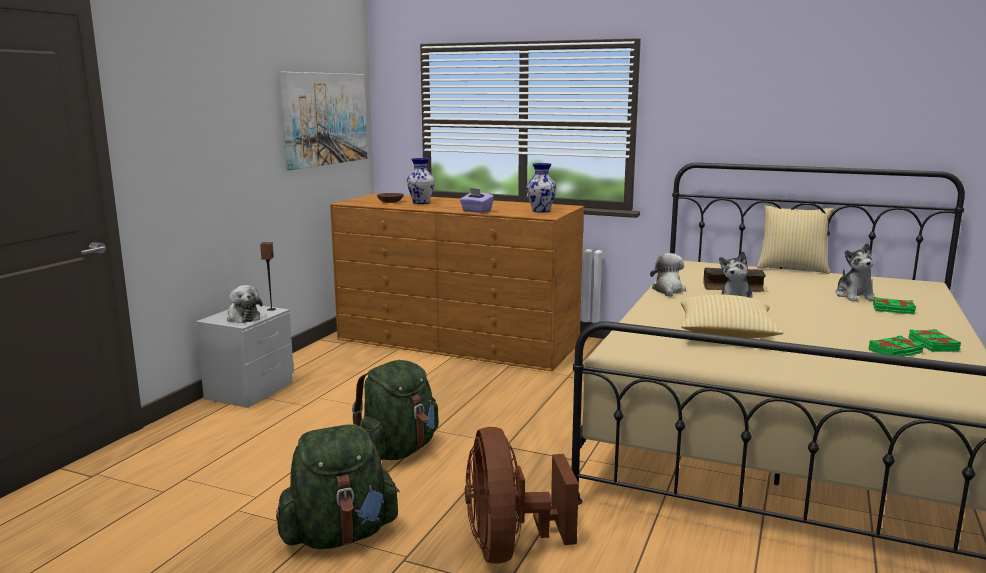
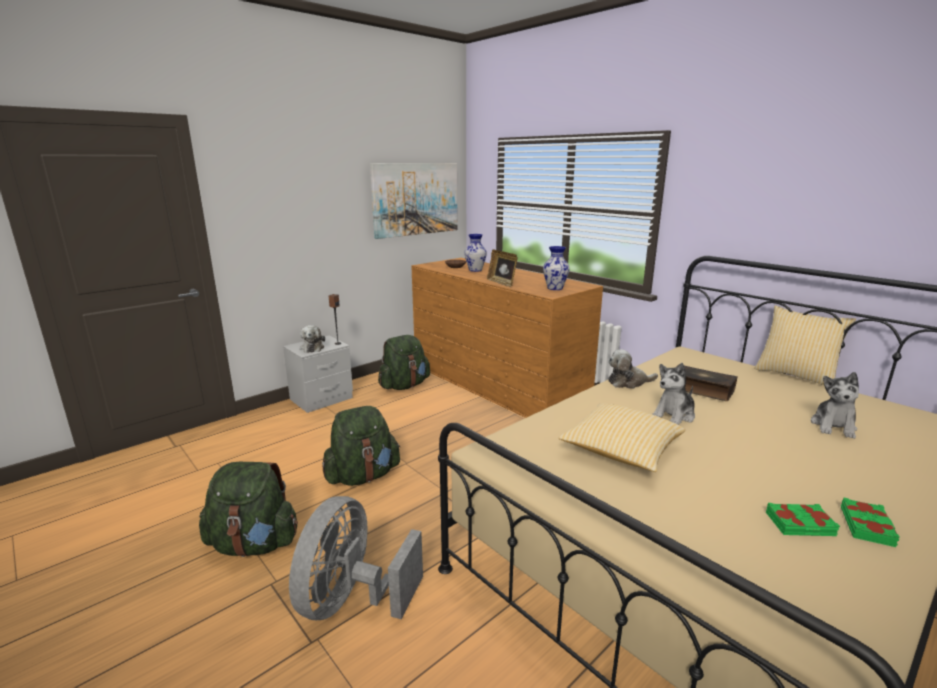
camera: 25 degrees right, 5 degrees up
(347, 361) = (404, 386): none -> green backpack
(476, 211) = (502, 283): purple tissue box -> picture frame
(509, 547) = (352, 600): brown fan -> grey fan
(668, 290) = (628, 382): plush toy -> plush toy turned 135 degrees counterclockwise
(893, 310) = (865, 456): green book -> none

